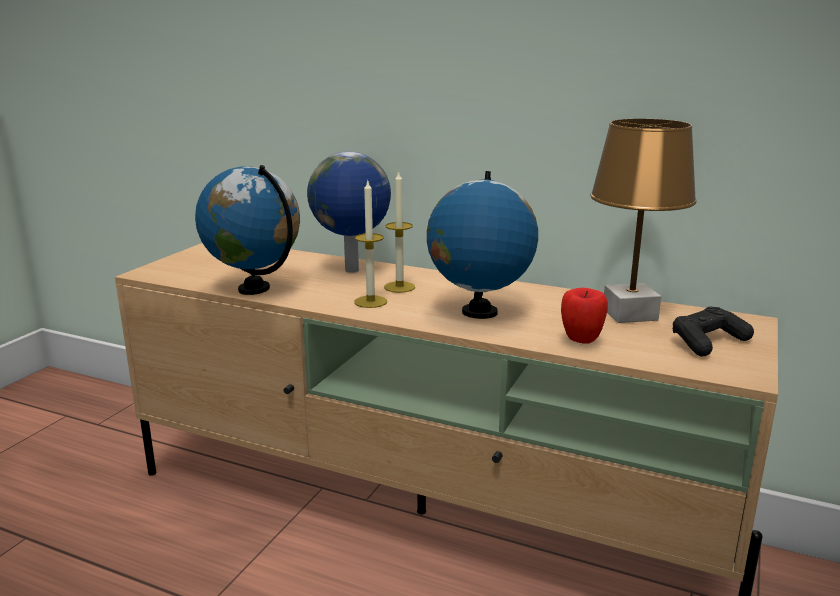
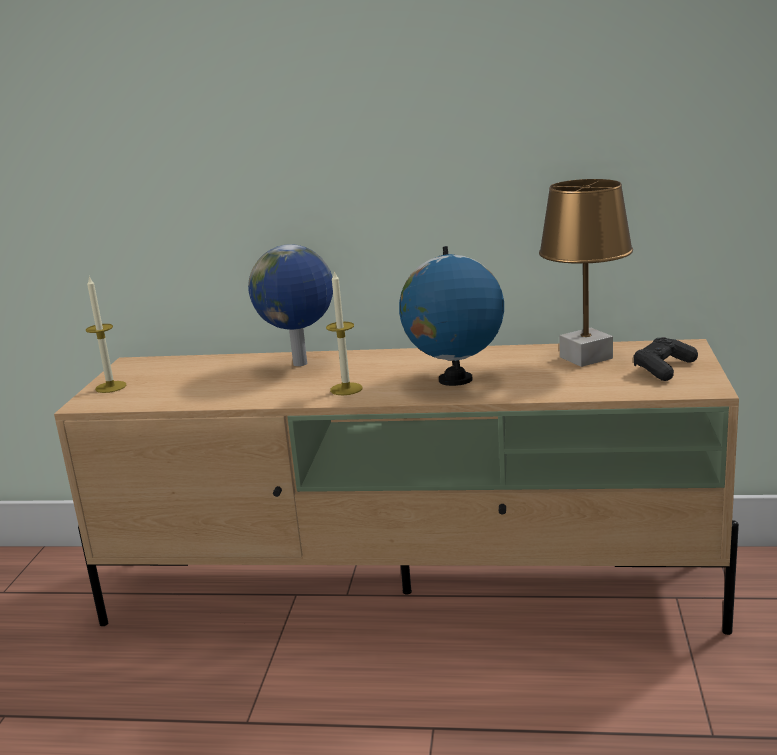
camera: 15 degrees left, 0 degrees up
(254, 289) = (219, 398): globe -> none
(399, 287) = (361, 371): candle -> candle (110, 387)
(581, 341) = (561, 387): apple -> none

